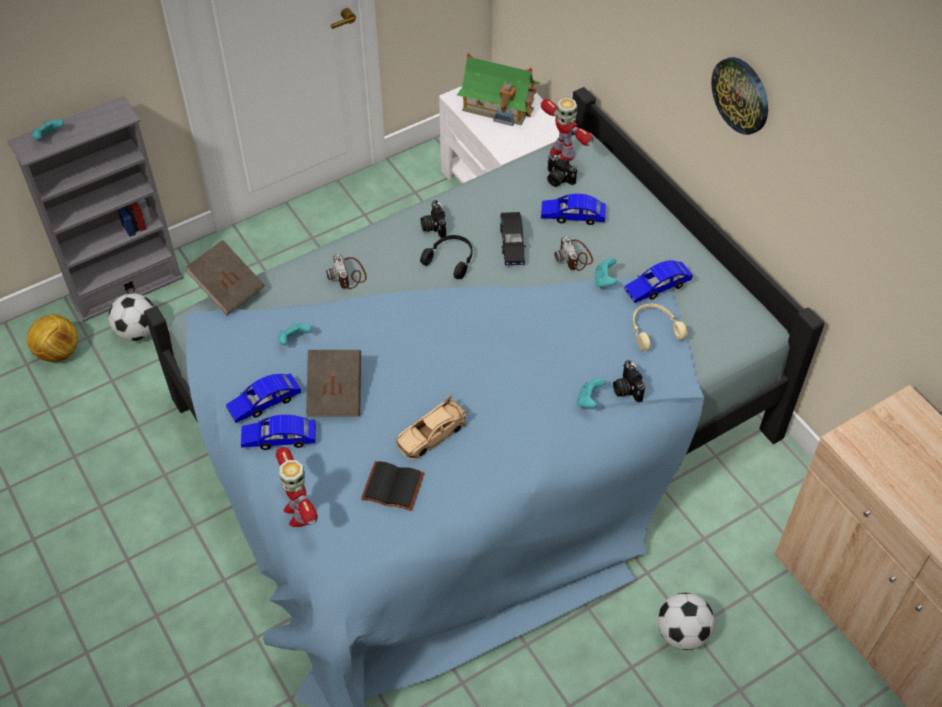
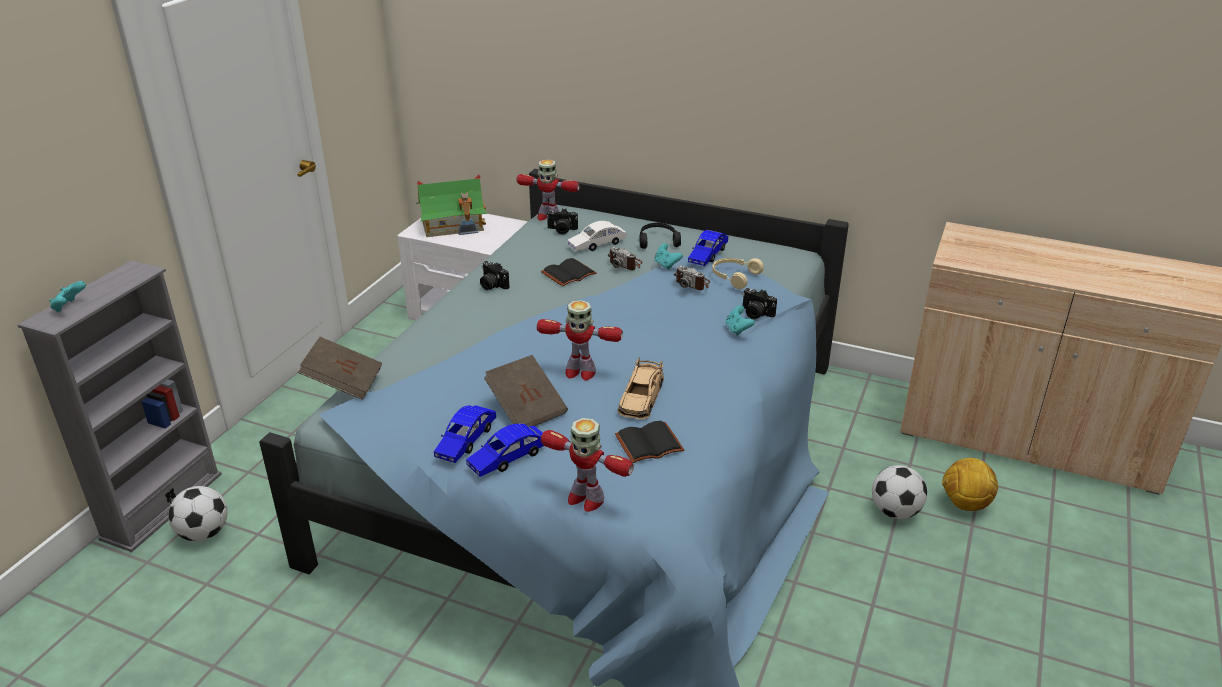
camera: 35 degrees left, 20 degrees down
(58, 352) = (120, 589): football -> football (965, 504)
(294, 340) = (448, 390): turquoise game controller -> none
(348, 275) = (450, 337): camera -> camera (692, 283)
(408, 376) = (579, 372): none -> toy robot
(451, 259) = (529, 298): black headphones -> black headphones (658, 241)
(512, 243) = (568, 273): black toy car -> black book
(572, 216) = (597, 244): blue toy car -> white toy car
(741, 95) = (711, 71): wall clock -> none

